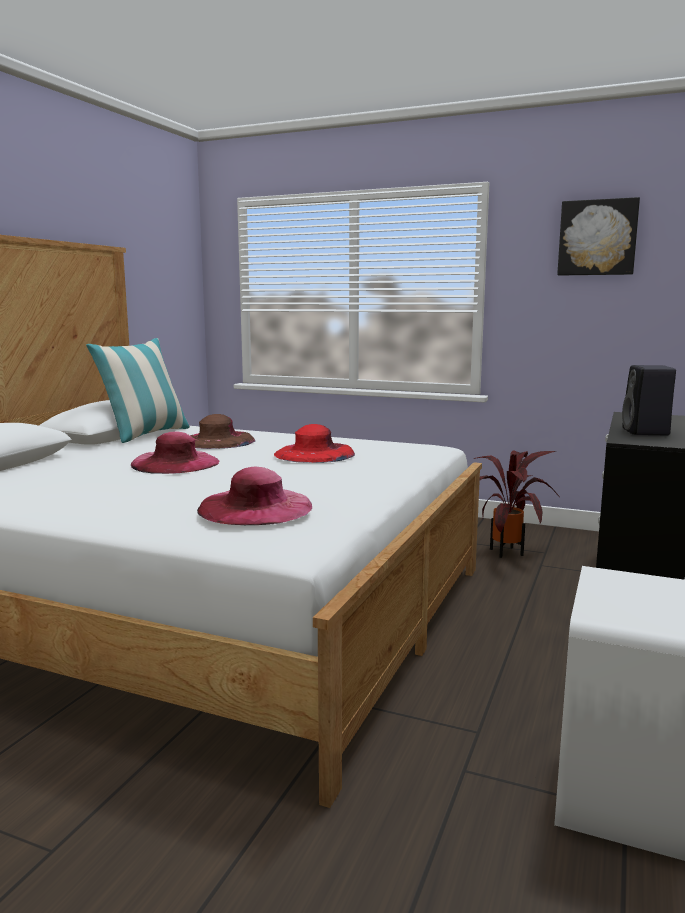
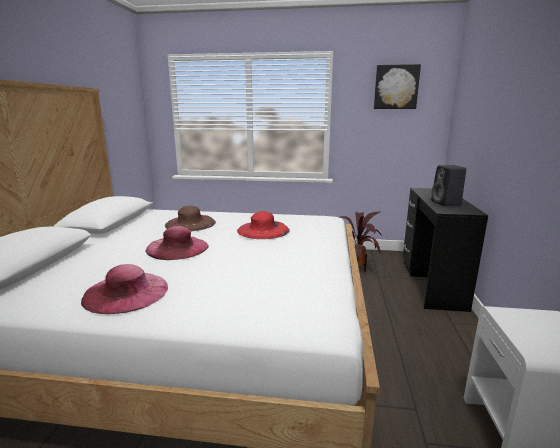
camera: 15 degrees left, 5 degrees up
(145, 435) = (135, 221): pillow -> none
(255, 507) = (272, 289): pink hat -> pink hat (126, 292)

